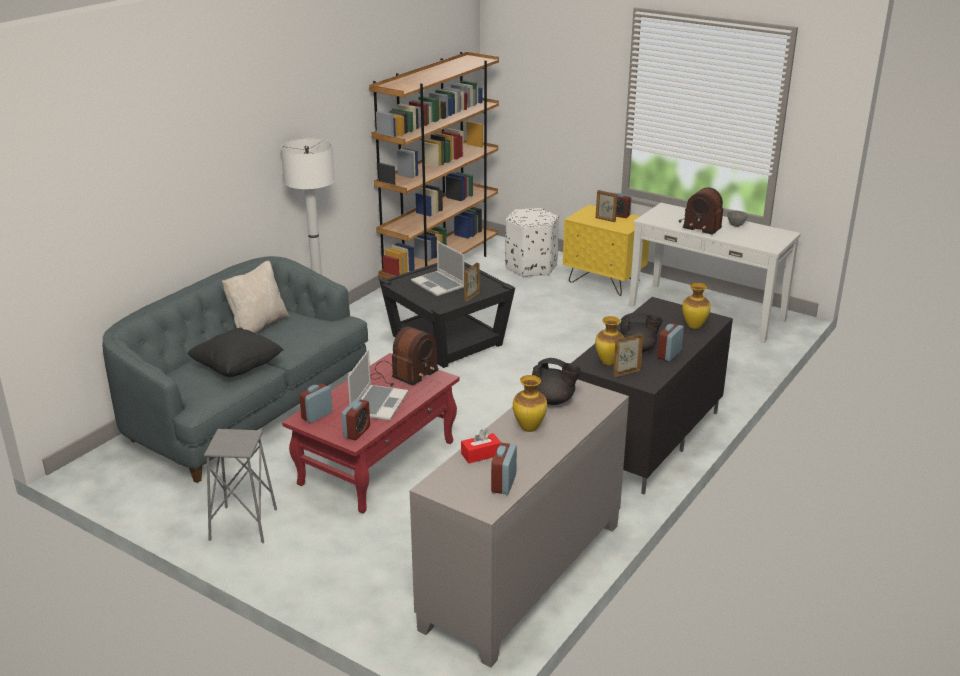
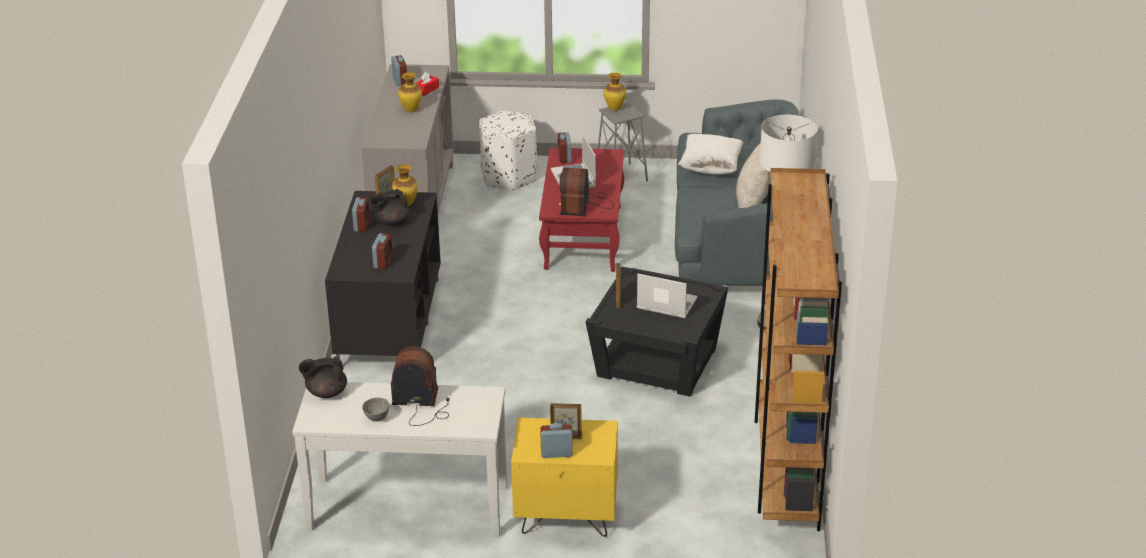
camera: 150 degrees right, 5 degrees up
(237, 368) = (710, 168): black pillow -> white pillow
(317, 415) = (605, 159): alarm clock -> alarm clock (383, 262)
(531, 267) = (681, 513): white ottoman -> white ottoman (509, 177)
(553, 400) = (410, 130): black teapot -> black teapot (326, 392)
(694, 326) = (355, 259): vase -> vase (614, 109)

